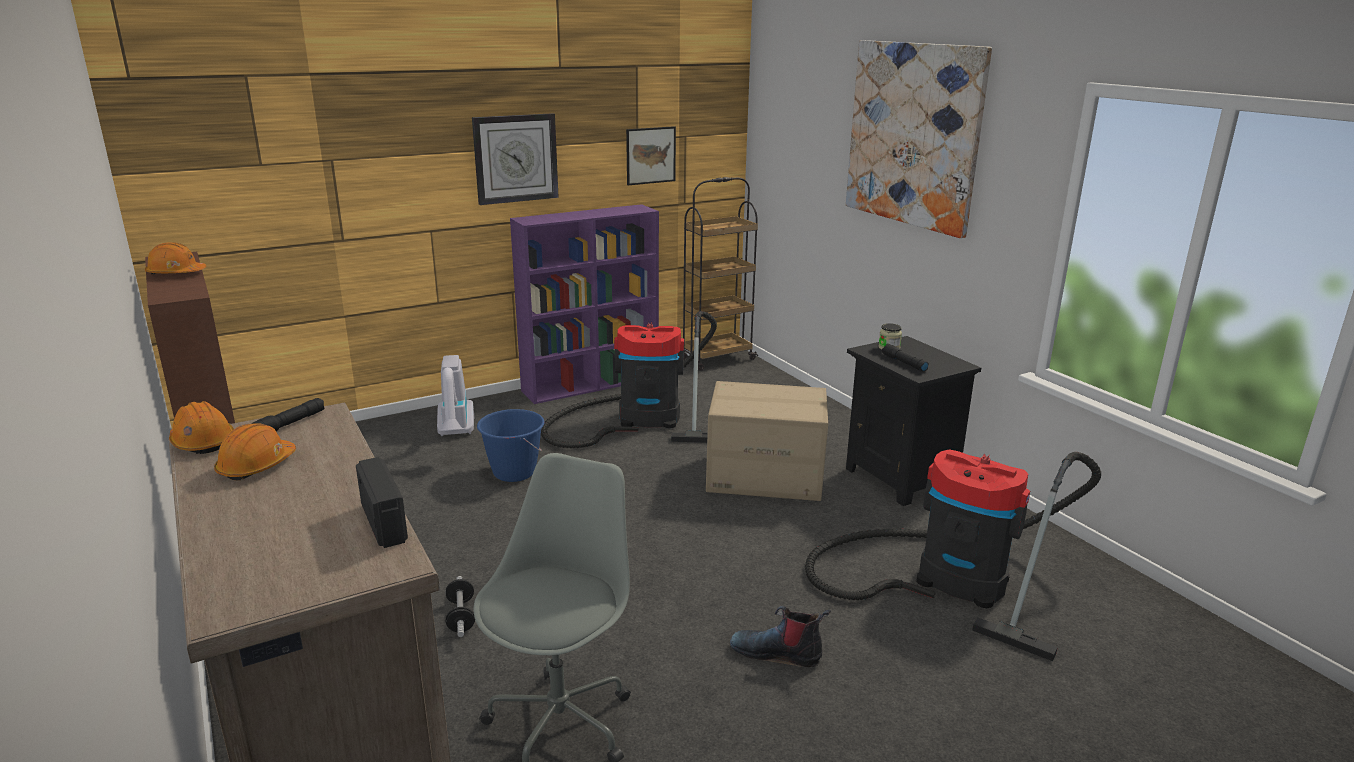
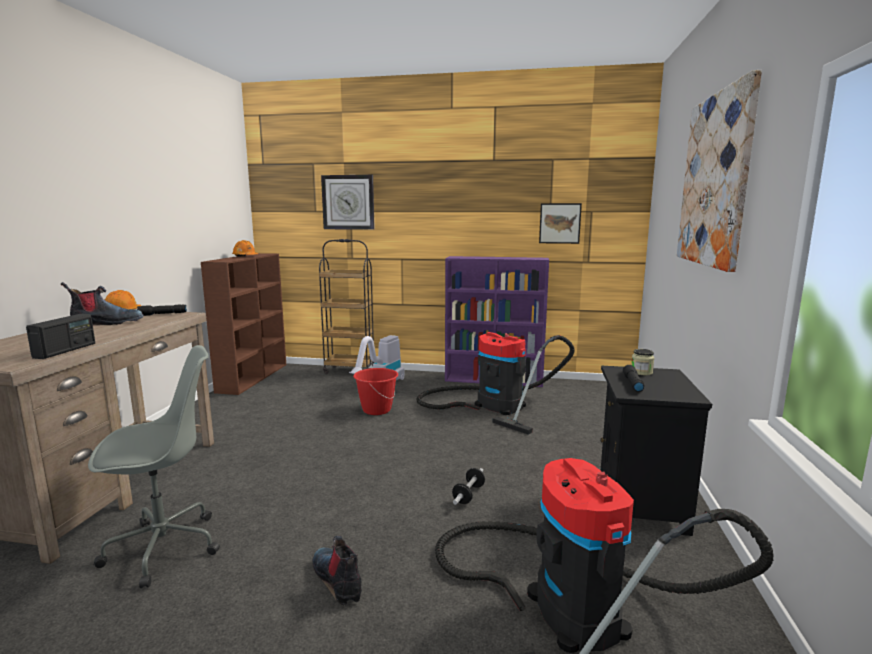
camera: 40 degrees right, 10 degrees down
(256, 466) = (106, 323): orange hard hat -> boot
(461, 616) = (230, 468): dumbbell -> dumbbell (468, 494)
(514, 472) = (376, 410): blue bucket -> red bucket
(515, 158) = (458, 218): wall clock -> wall clock (348, 202)
(717, 360) = (602, 387): brown cart -> brown cart (350, 371)
(765, 476) = (524, 463): cardboard box -> none

